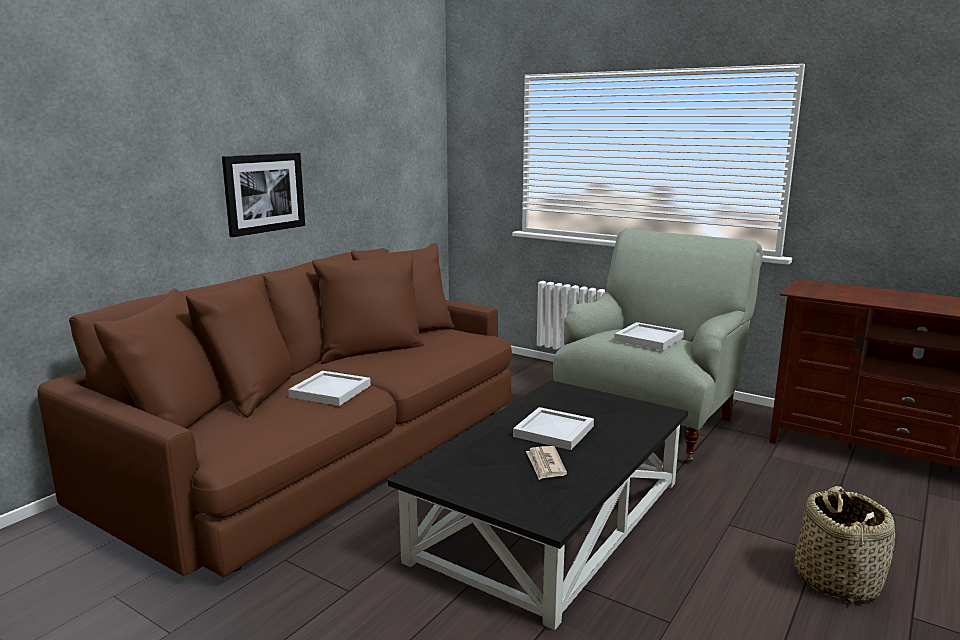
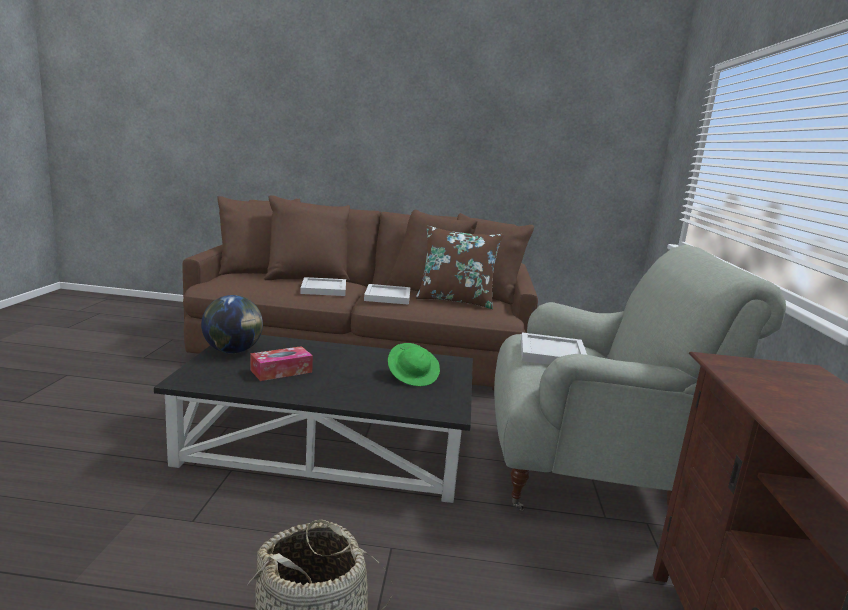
camera: 60 degrees right, 0 degrees up
(264, 193) = (422, 158): picture -> none
(430, 344) = (455, 300): none -> brown pillow
(467, 484) = (233, 351): none -> globe
(545, 465) = (281, 371): newspaper -> tissue box
(555, 431) = (353, 369): white tray -> white tray (388, 297)
(585, 410) = (413, 376): none -> green hat

